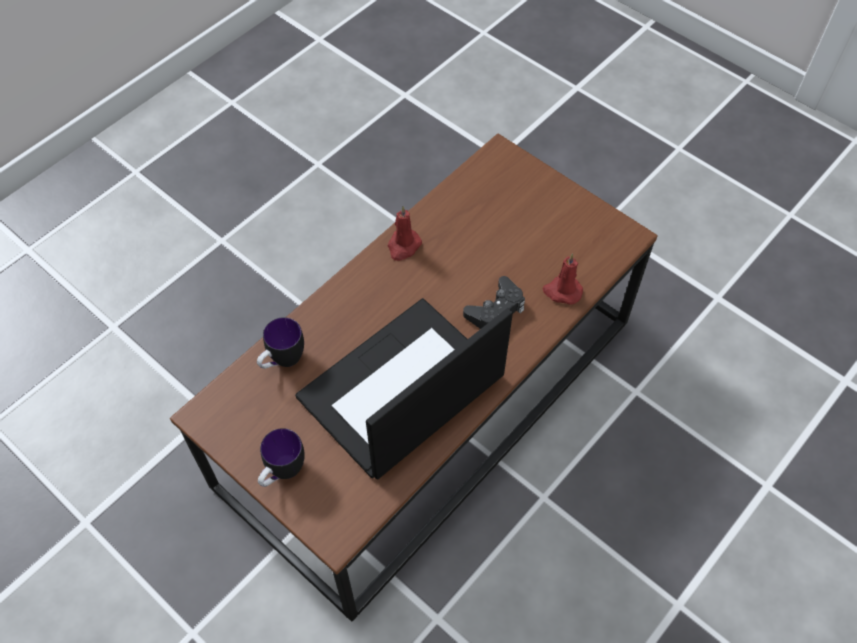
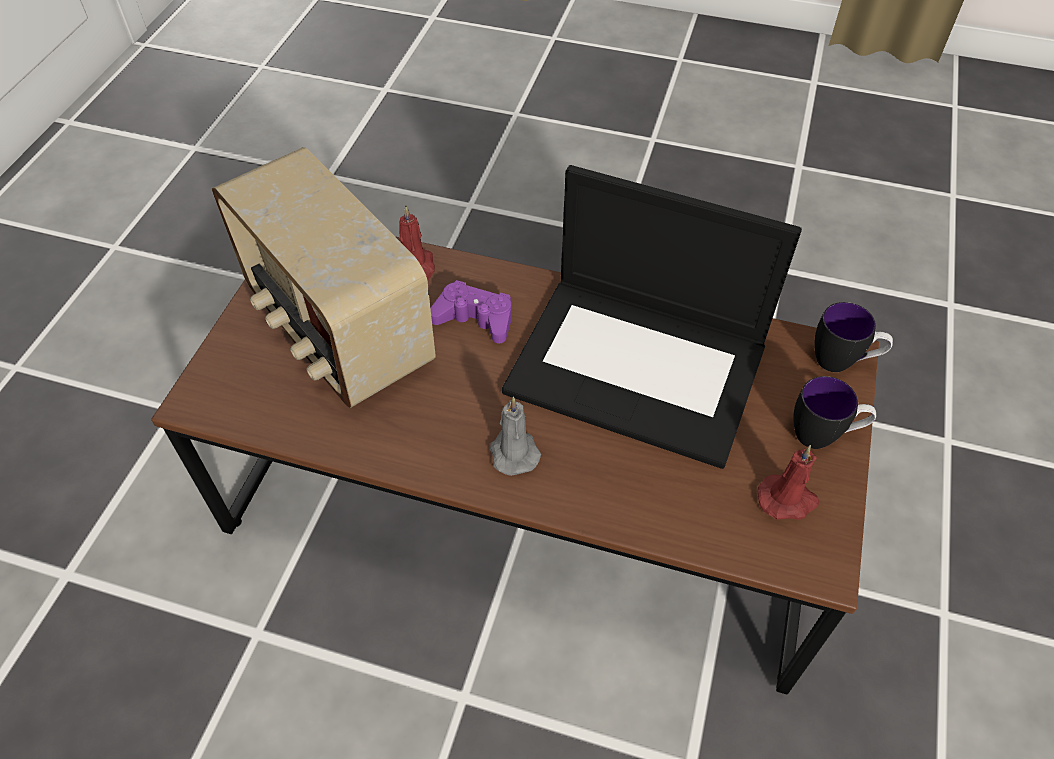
camera: 115 degrees left, 5 degrees down
(282, 362) = (685, 510): mug -> mug (842, 362)
(376, 291) = (513, 451): none -> grey candle
(403, 246) = (421, 450): red candle -> red candle (787, 499)
(496, 310) = (475, 318): black game controller -> purple game controller
(522, 232) = (337, 331): none -> radio

